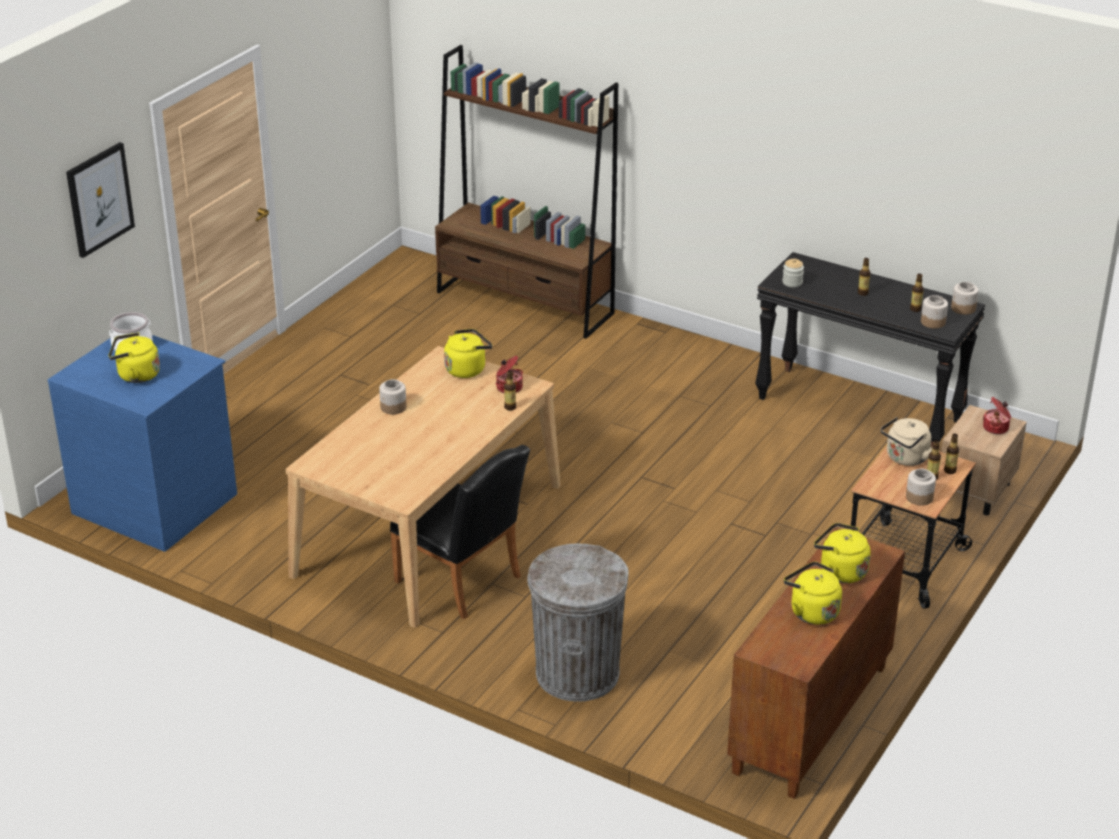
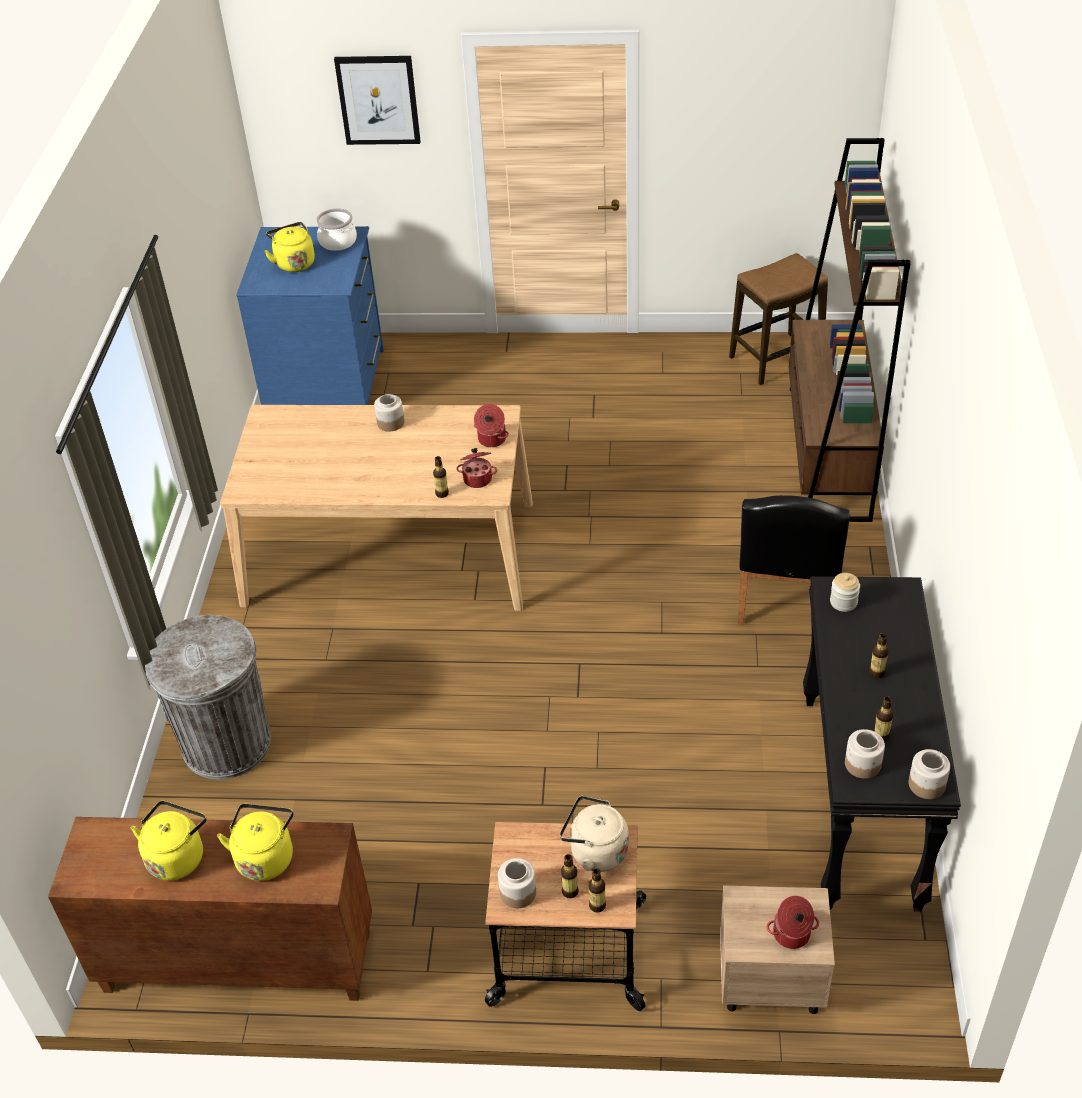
camera: 65 degrees right, 10 degrees up
(395, 285) = (776, 359): none -> stool
(464, 582) = (323, 609): black chair -> black chair (786, 601)
(467, 369) = (491, 439): yellow kettle -> cooking pot

